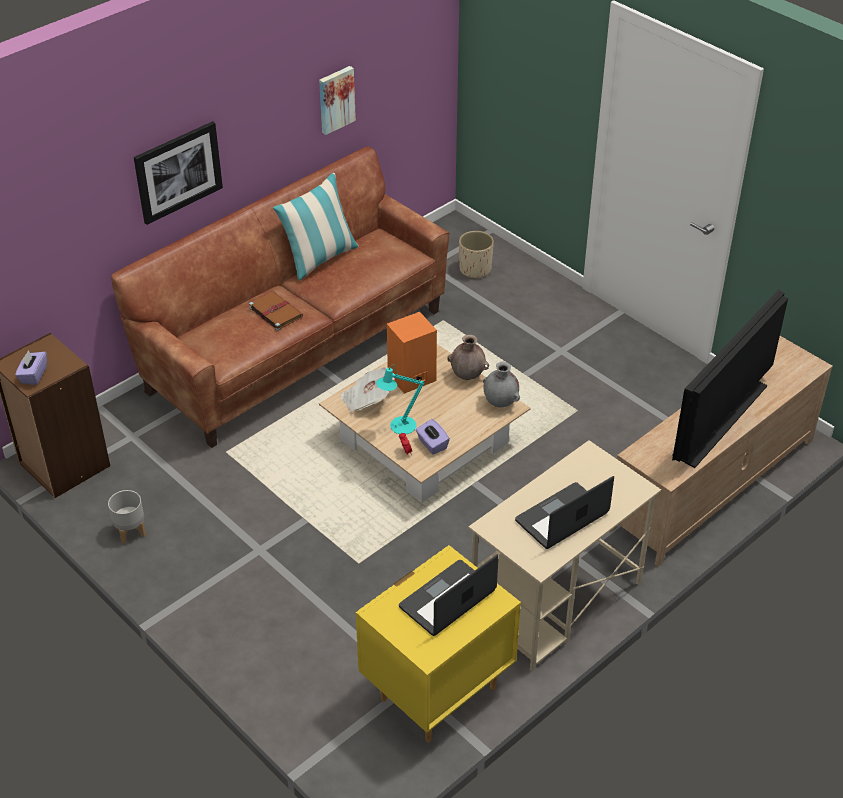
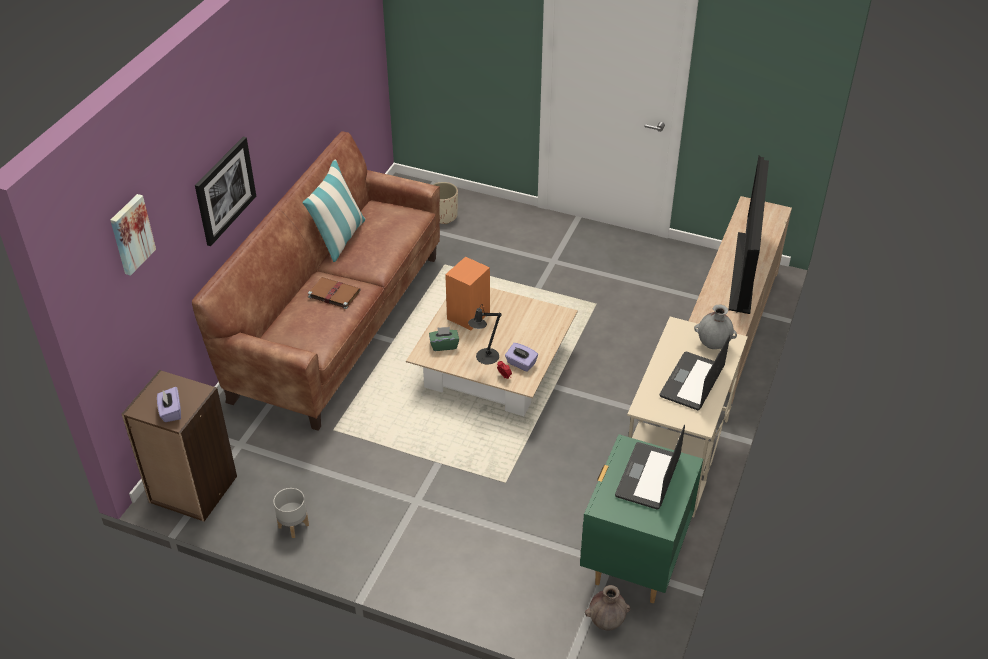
camera: 25 degrees left, 0 degrees up
(335, 99) = (317, 94): picture -> picture (131, 234)
(367, 400) = (444, 345): newspaper -> green tissue box
(399, 426) = (485, 358): turquoise table lamp -> black table lamp
(437, 693) = (634, 562): yellow nightstand -> green nightstand
(467, 376) = (512, 300): brown vase -> brown vase (606, 622)
(500, 403) = (552, 314): grey vase -> grey vase (713, 345)

